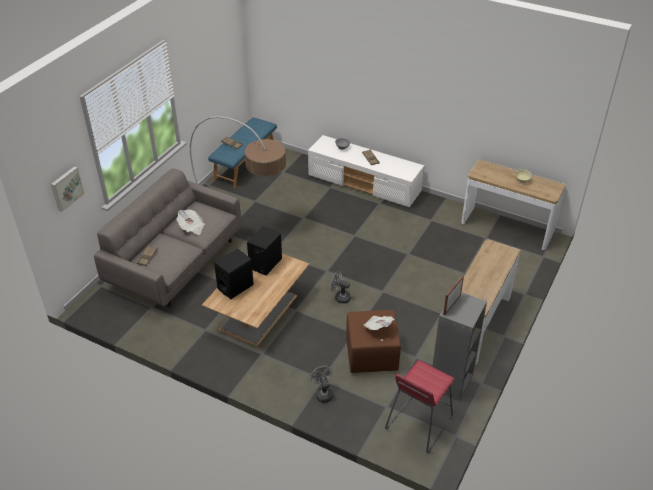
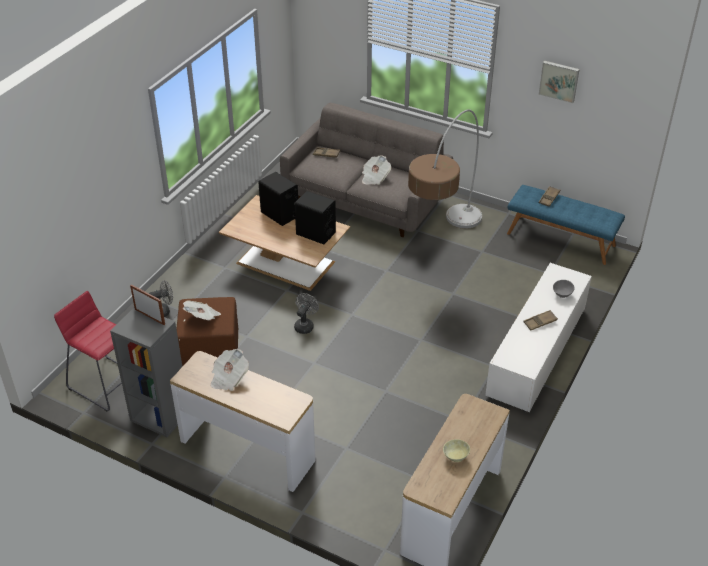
camera: 90 degrees right, 0 degrees up
(66, 188) = (328, 42): picture -> picture (559, 81)
(477, 282) = (228, 378): none -> newspaper

